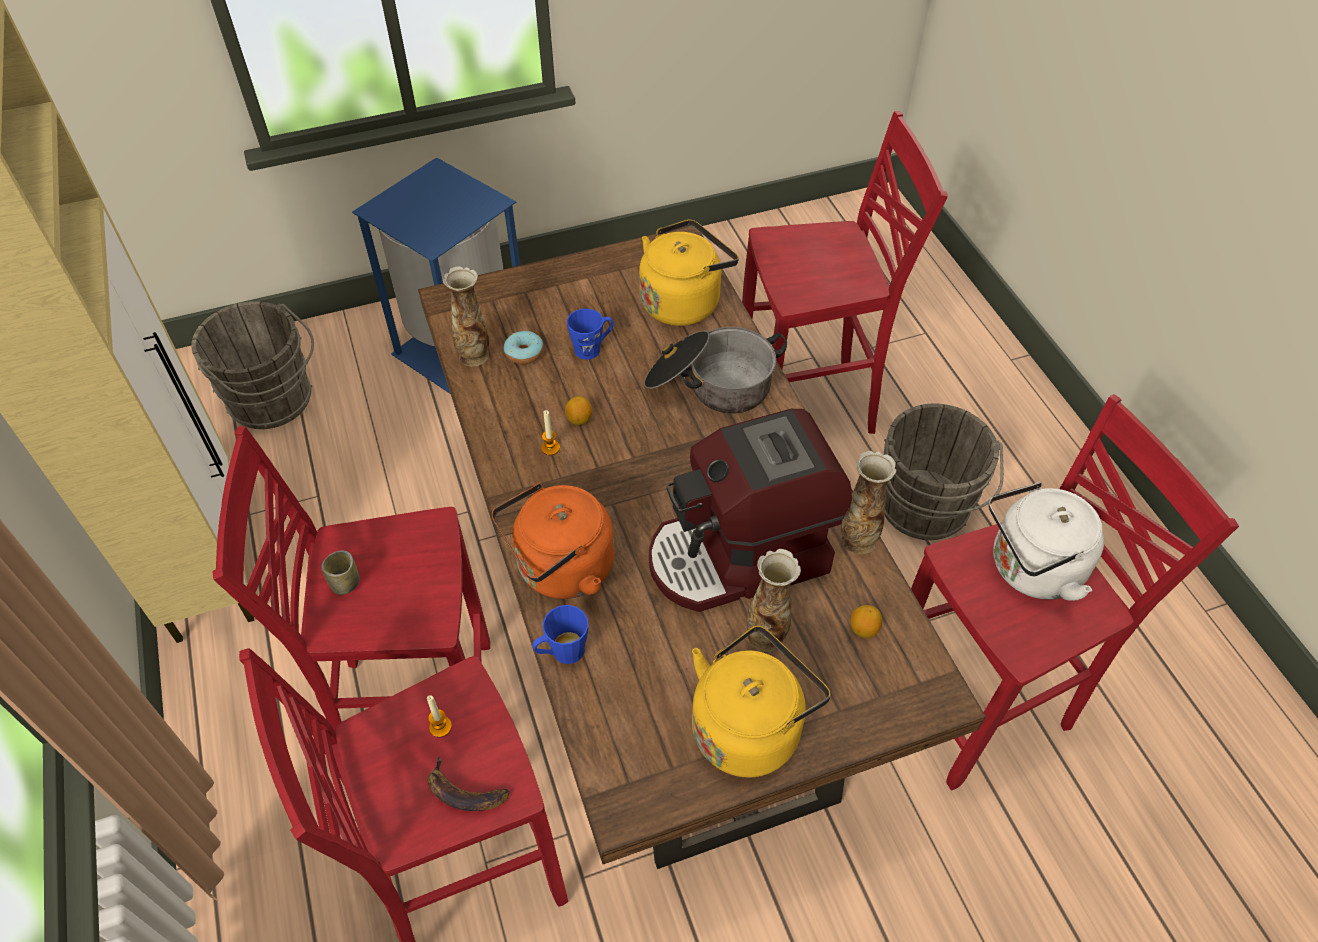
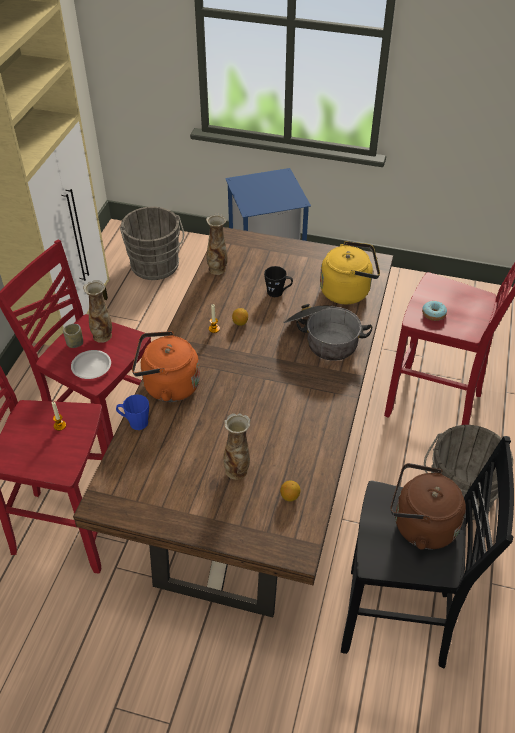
camera: 35 degrees right, 5 degrees down
(407, 605) = (92, 367): none -> white plate
(465, 792) = (45, 458): banana -> none
(524, 353) = (242, 279): donut -> donut (433, 314)
(592, 348) = (278, 292): blue mug -> black mug
(740, 557) = (259, 427): coffee machine -> none
(749, 727) = (189, 506): yellow kettle -> none
(858, 539) = (329, 453): vase -> vase (103, 335)
(981, 705) = (399, 621): red stool -> black stool
(1030, 570) = (420, 525): white kettle -> brown kettle

